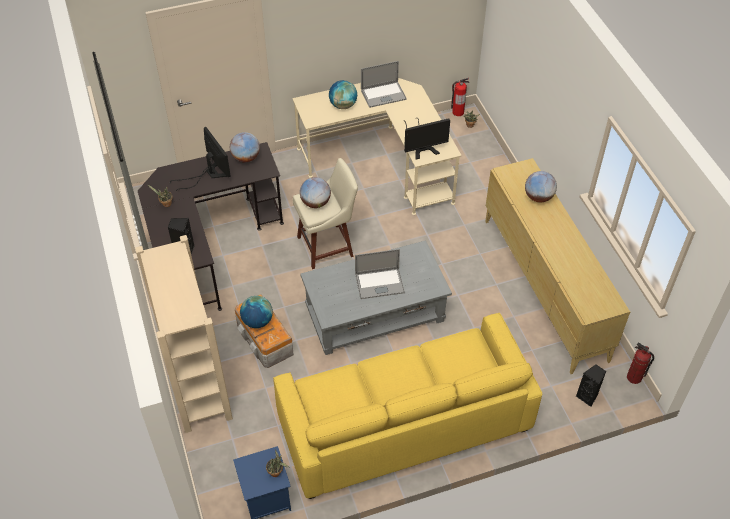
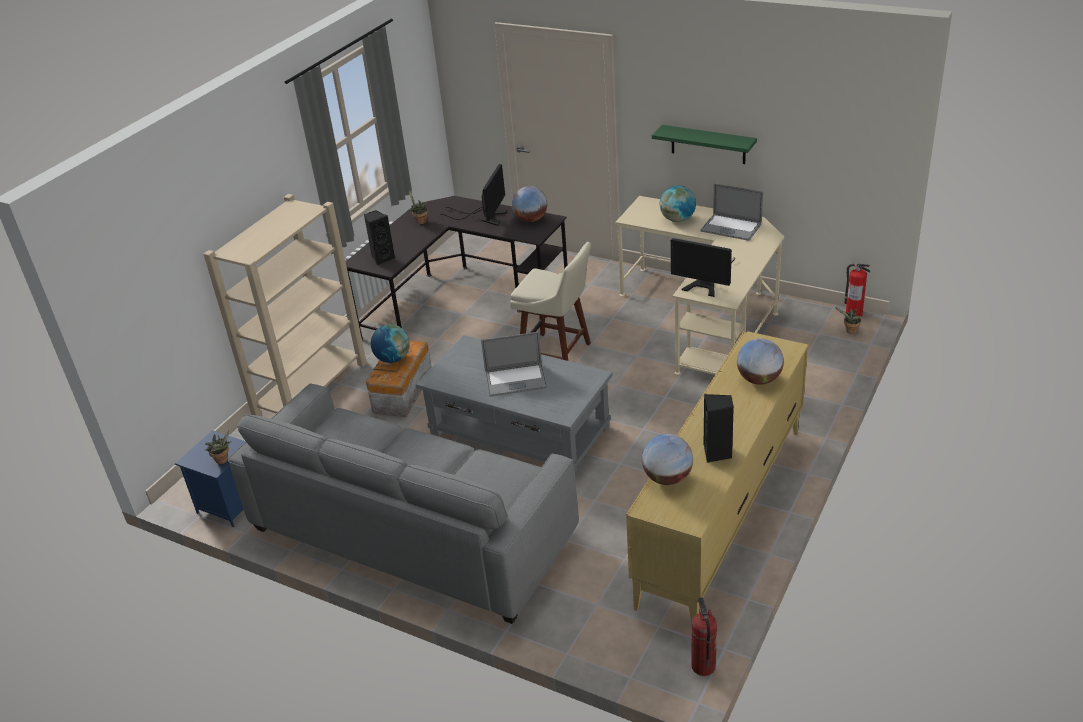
camera: 50 degrees right, 15 degrees down
(315, 203) = (542, 282): globe -> globe (667, 478)
(345, 42) = (708, 144): none -> green shelf
(379, 283) = (516, 380): laptop -> laptop turned 45 degrees counterclockwise
(403, 423) = (412, 531): yellow sofa -> grey sofa
(588, 396) = (622, 644): black speaker -> black speaker (717, 453)

